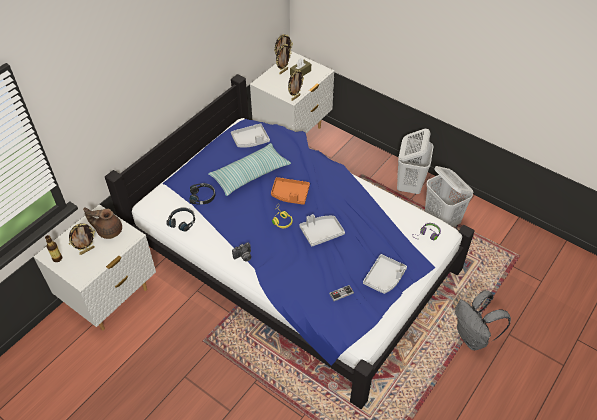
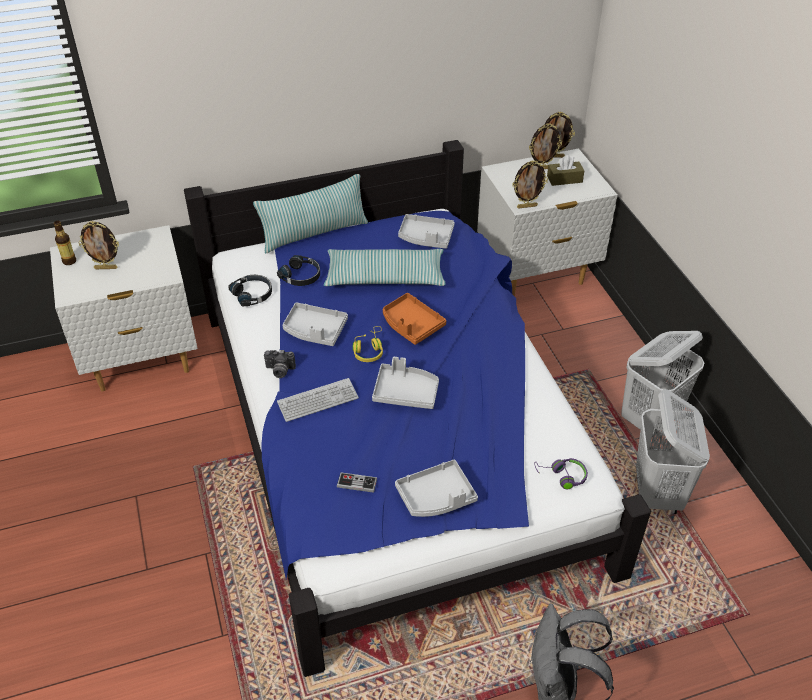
camera: 35 degrees right, 5 degrees down
(108, 230) = (149, 258): brown teapot -> none
(184, 167) = (314, 233): none -> pillow
(241, 224) = (315, 331): none -> grey tray
(281, 262) = (318, 401): none -> keyboard

